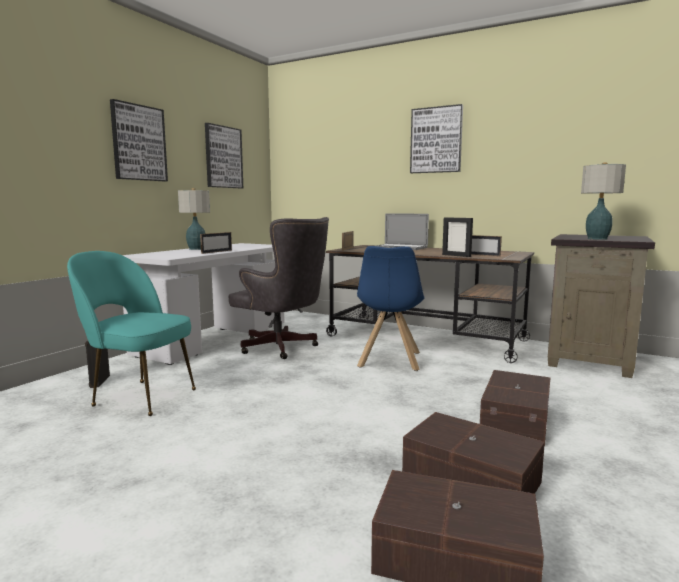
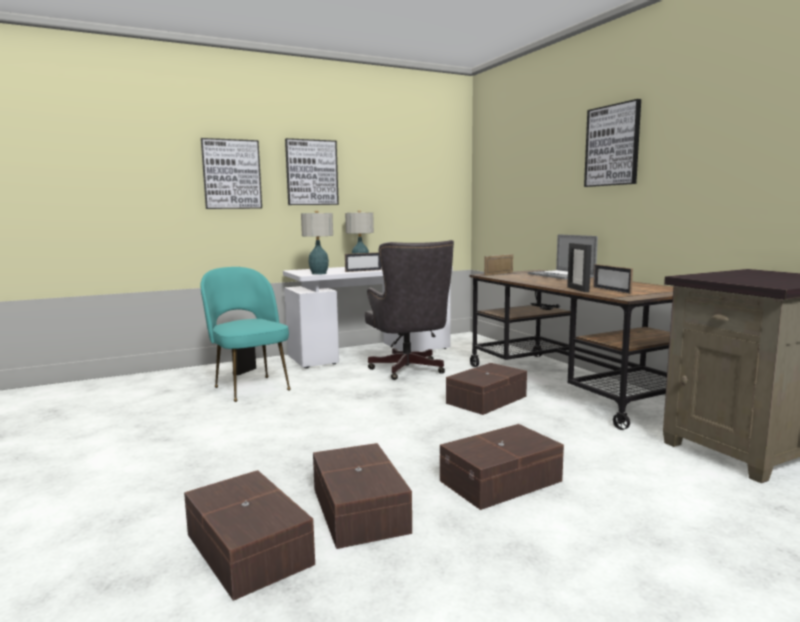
camera: 35 degrees right, 0 degrees up
(223, 157) = (407, 177): picture -> picture (231, 174)
(389, 361) = (485, 400): blue chair -> brown storage box
(598, 239) = (735, 279): table lamp -> table lamp (319, 273)

